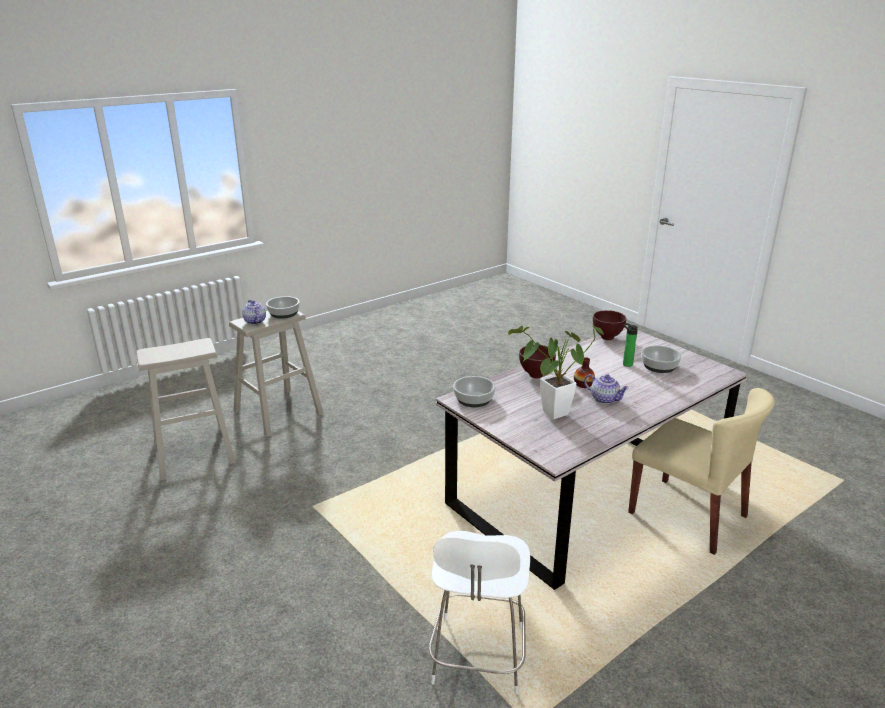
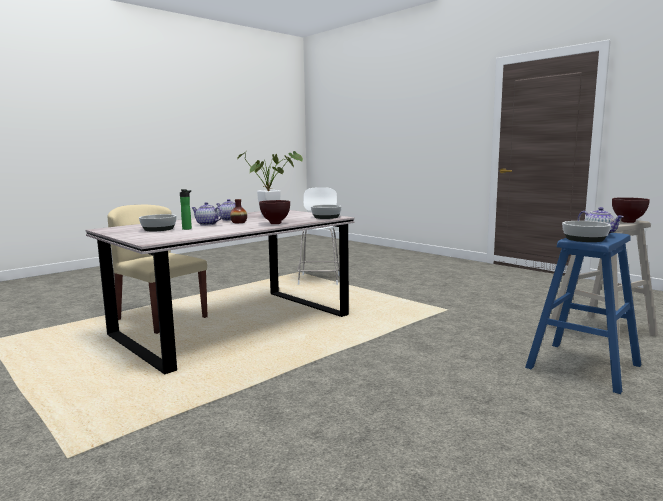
camera: 175 degrees right, 15 degrees down
(278, 412) = (583, 366): beige stool -> blue stool
(606, 338) = (183, 238): brown bowl -> brown bowl (629, 222)
(618, 379) = (207, 224): none -> teapot

